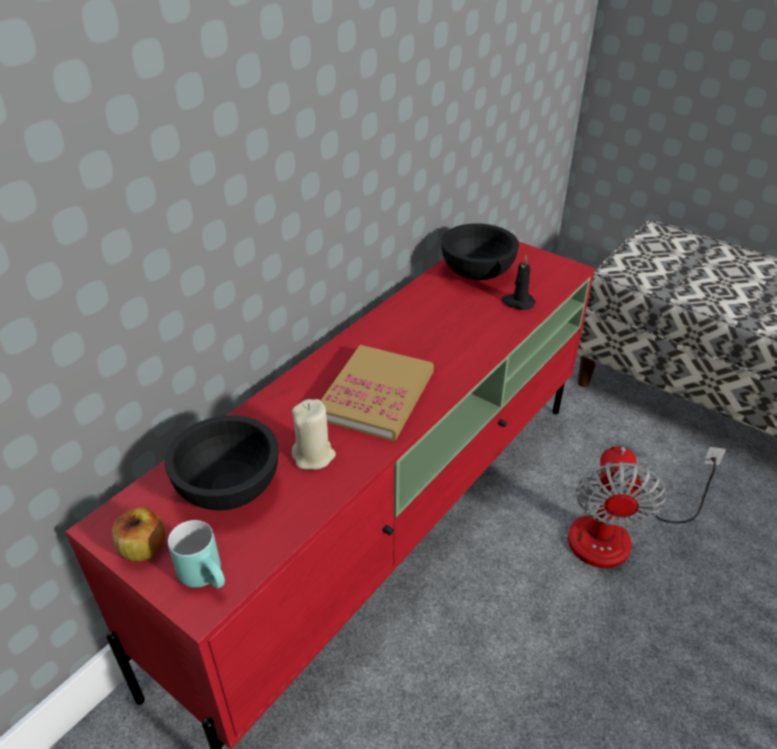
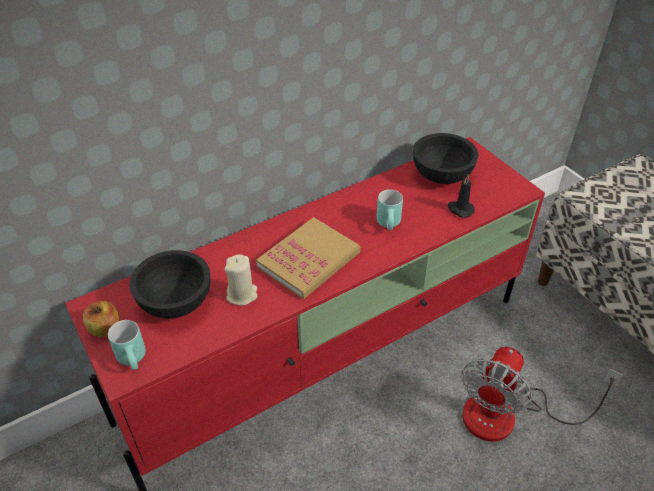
camera: 20 degrees right, 5 degrees up
(450, 335) = (390, 225): none -> turquoise mug

